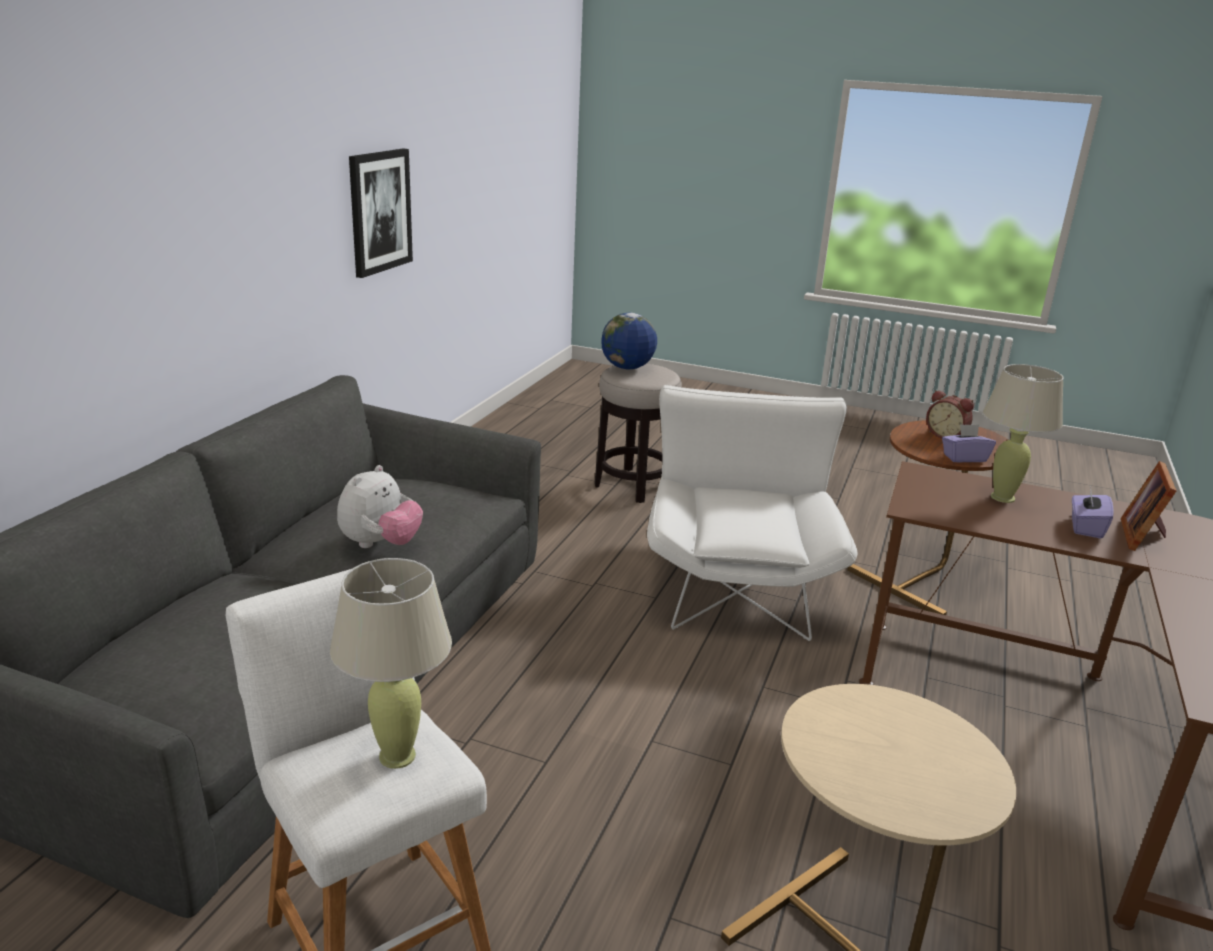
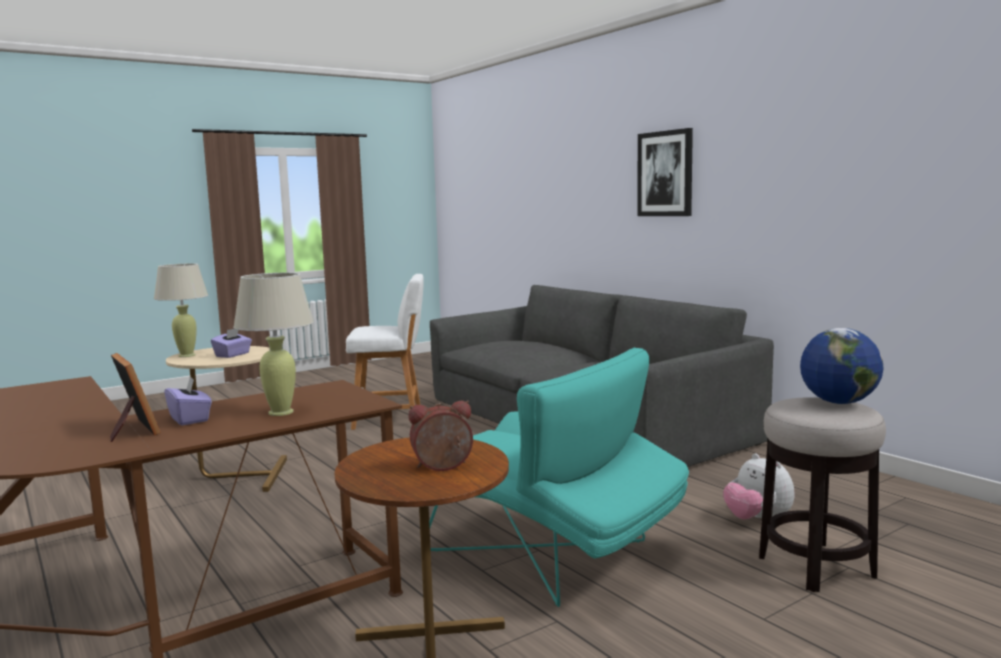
camera: 125 degrees right, 15 degrees down
(380, 211) = (870, 200): picture -> picture (665, 174)
(380, 544) = (577, 366): plush toy -> plush toy (757, 520)
(396, 756) = (372, 328): beige table lamp -> beige table lamp (187, 355)
(735, 581) = (546, 553): white armchair -> turquoise armchair
(964, 458) = (379, 452): purple tissue box -> purple tissue box (233, 355)

